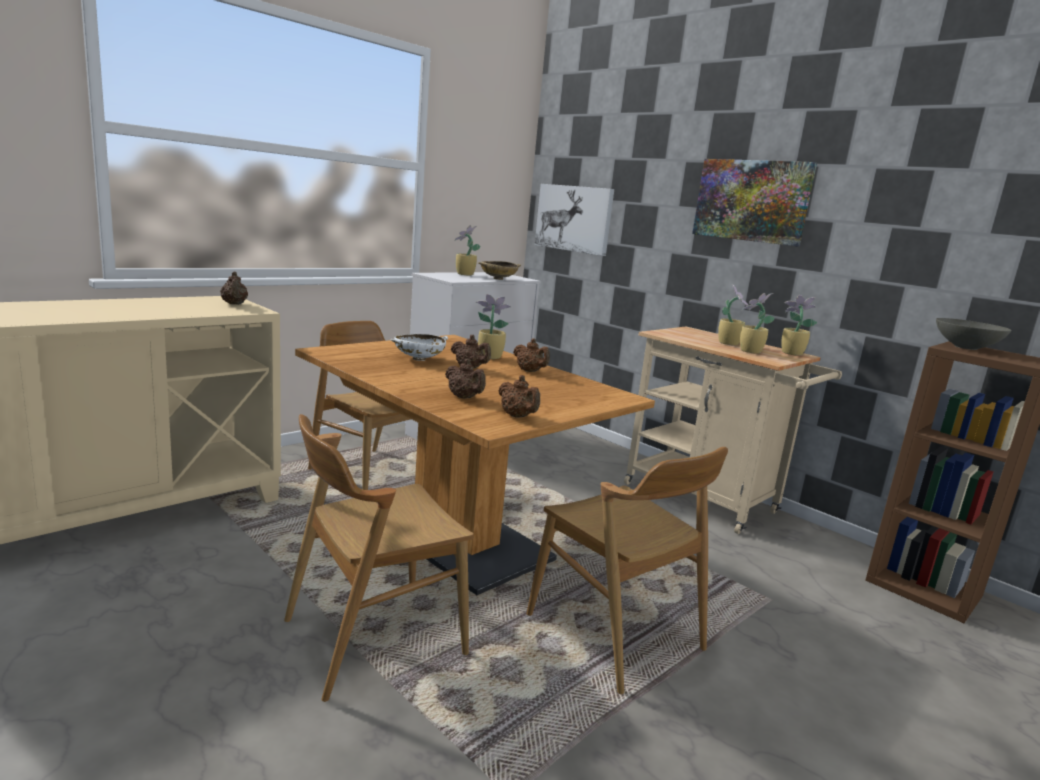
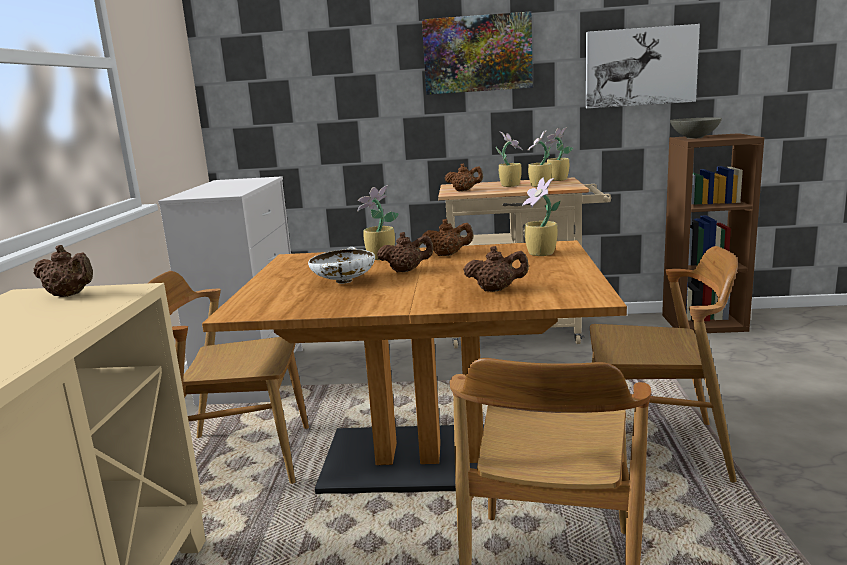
camera: 40 degrees left, 0 degrees up
(464, 274) = (207, 188): potted plant -> potted plant (541, 254)
(498, 279) = (253, 183): beige bowl -> none
(517, 416) = (573, 284): brown teapot -> brown teapot (464, 190)
(574, 218) = (270, 103): picture -> picture (640, 67)

